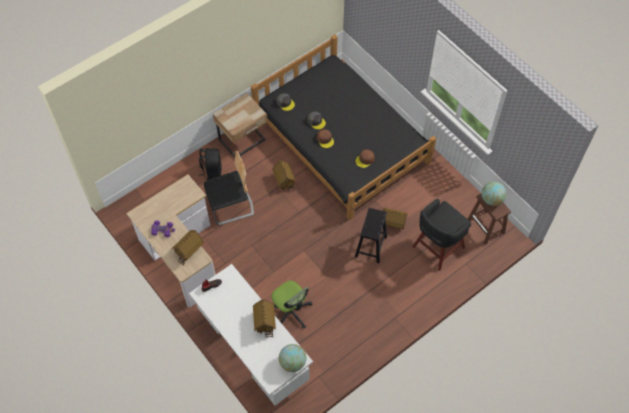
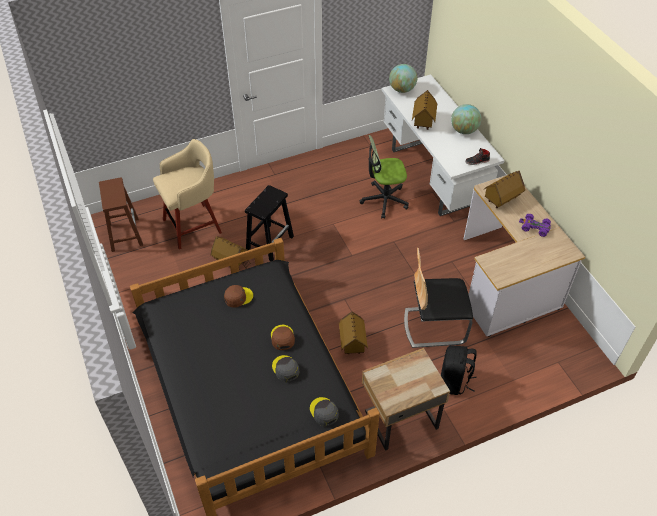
camera: 165 degrees left, 10 degrees down
(291, 312) = (384, 200): office chair -> office chair turned 75 degrees counterclockwise
(437, 248) = (194, 225): black stool -> beige stool
(491, 200) = (111, 197): globe -> globe (464, 130)

